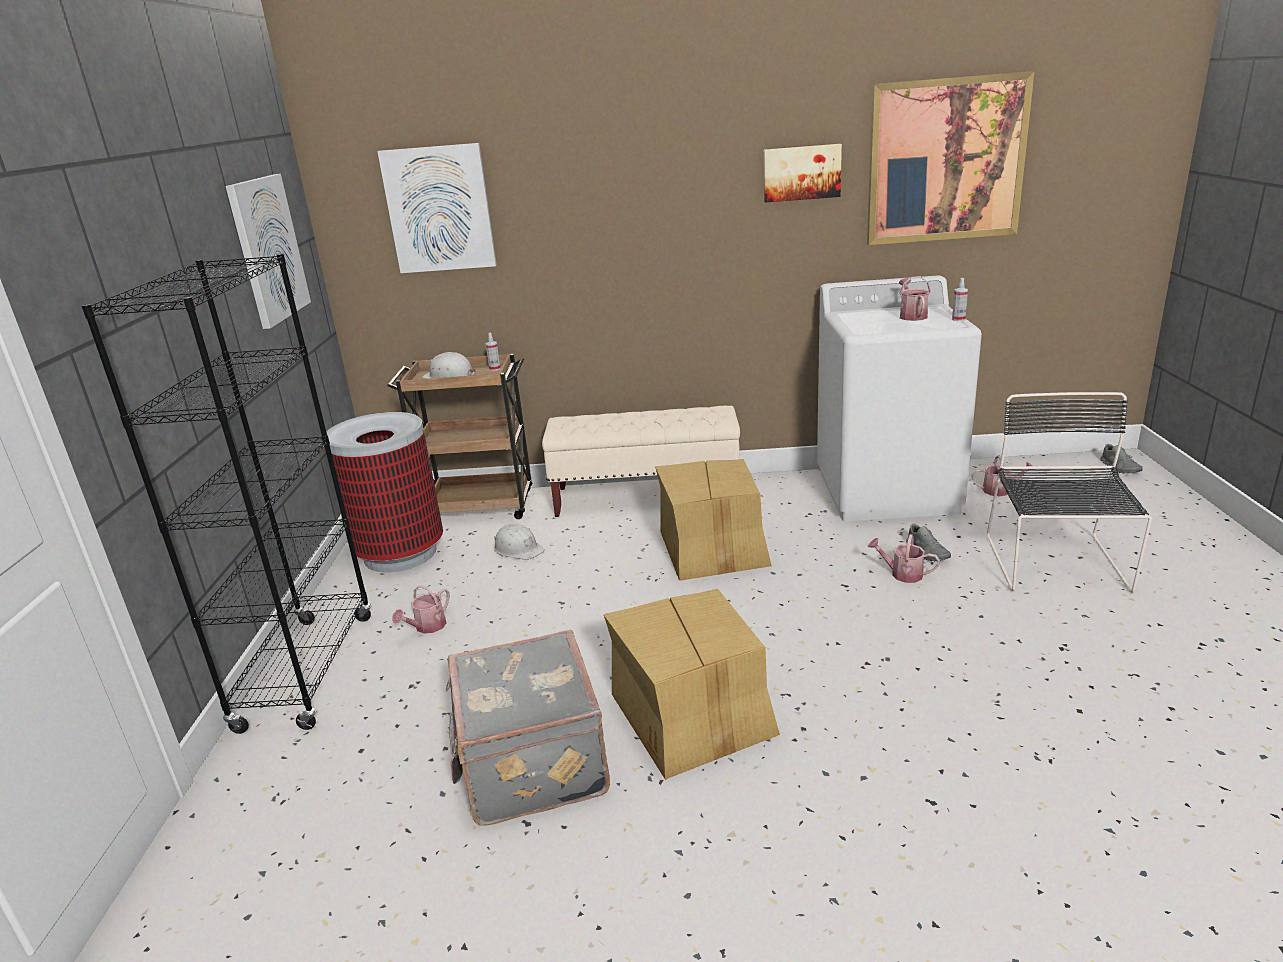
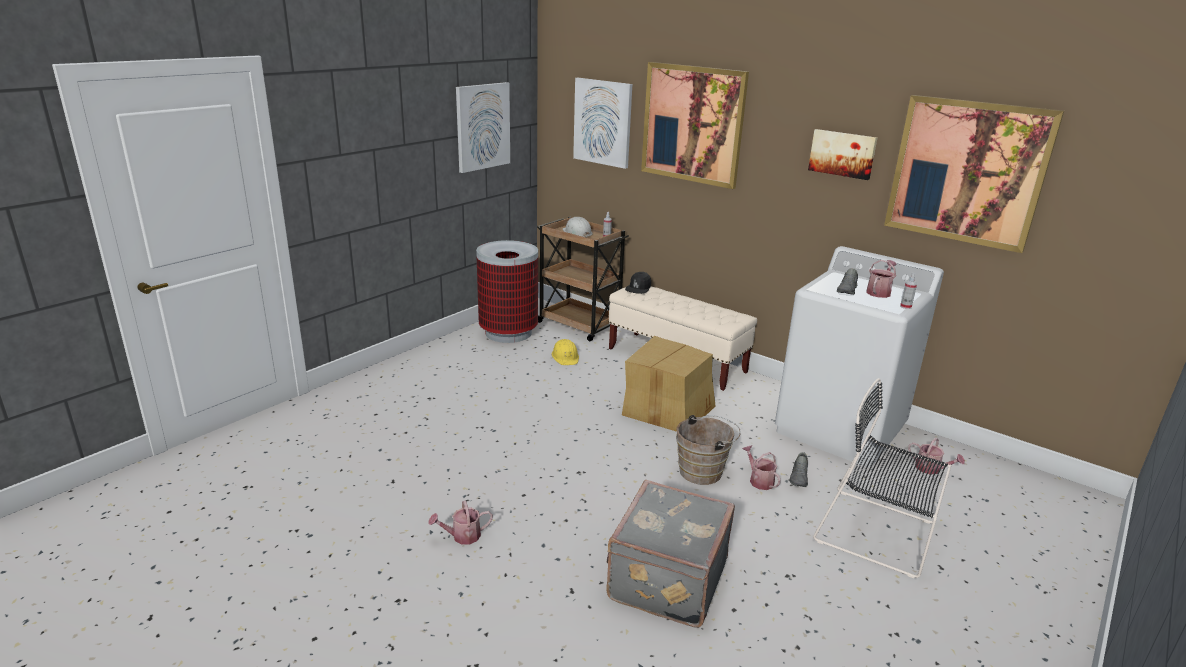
camera: 35 degrees right, 0 degrees up
(308, 671) = (400, 369): black bookcase -> none
(427, 627) = (471, 375): watering can -> watering can (462, 536)
(518, 549) = (565, 357): white hard hat -> yellow hard hat
(530, 764) = (427, 459): grey suitcase -> grey suitcase (665, 579)
(566, 422) = (638, 288): none -> black cap
(588, 180) = (692, 124): none -> picture
(693, 716) = (524, 482): cardboard box -> none
(845, 593) = (704, 471): none -> brown bucket
(1056, 566) = (879, 533): black chair -> black chair turned 105 degrees counterclockwise
(1120, 468) = (1074, 504): grey shoe -> grey shoe (847, 290)

